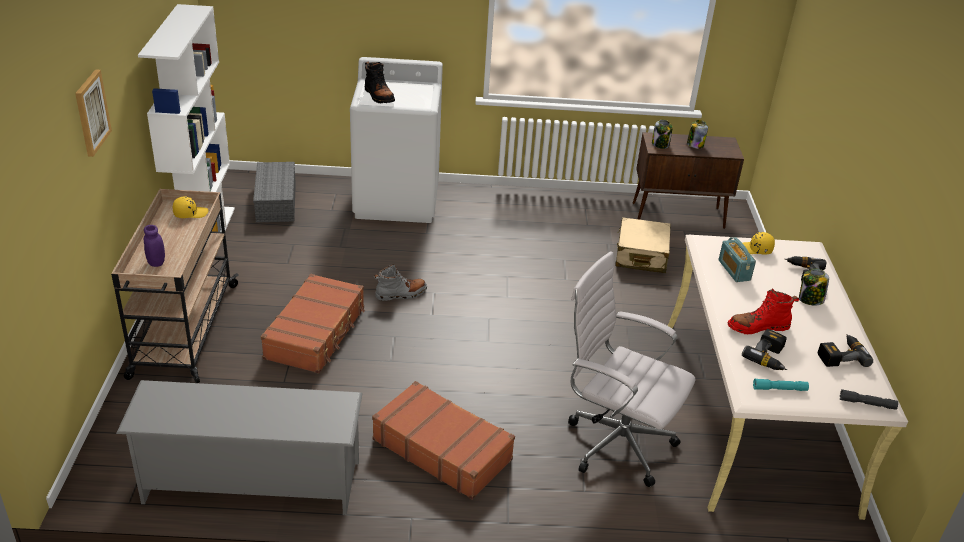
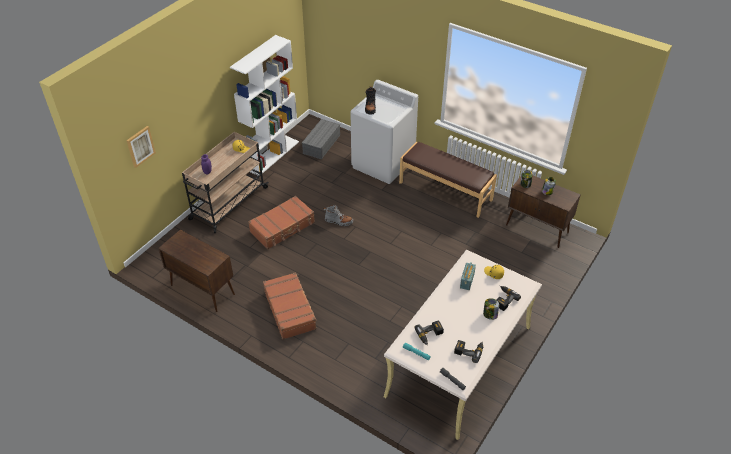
camera: 35 degrees right, 10 degrees up
(91, 112) = (185, 98): picture -> picture (140, 146)
(251, 482) = (202, 289): grey shoe rack -> brown cabinet
(518, 208) = (445, 191): none -> brown bench
(614, 443) = (371, 343): white office chair -> none
(641, 255) = (488, 246): beige suitcase -> none
(758, 327) = (442, 317): red boot -> none

